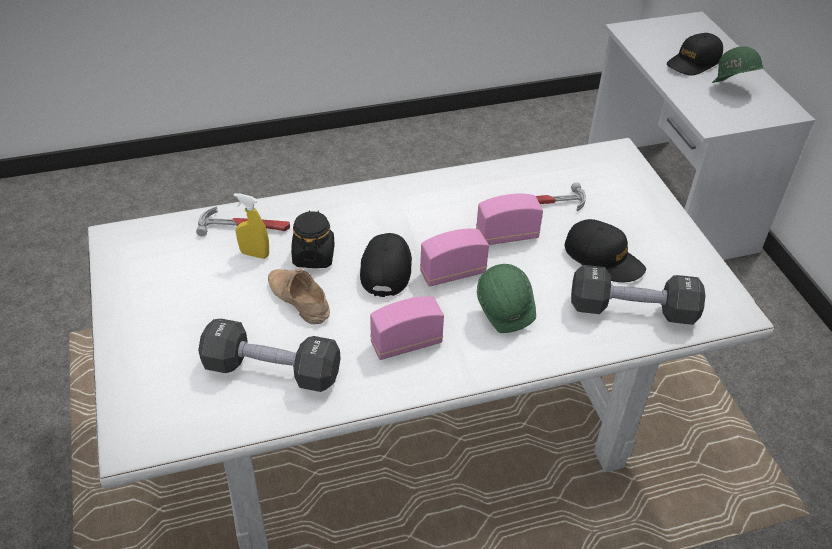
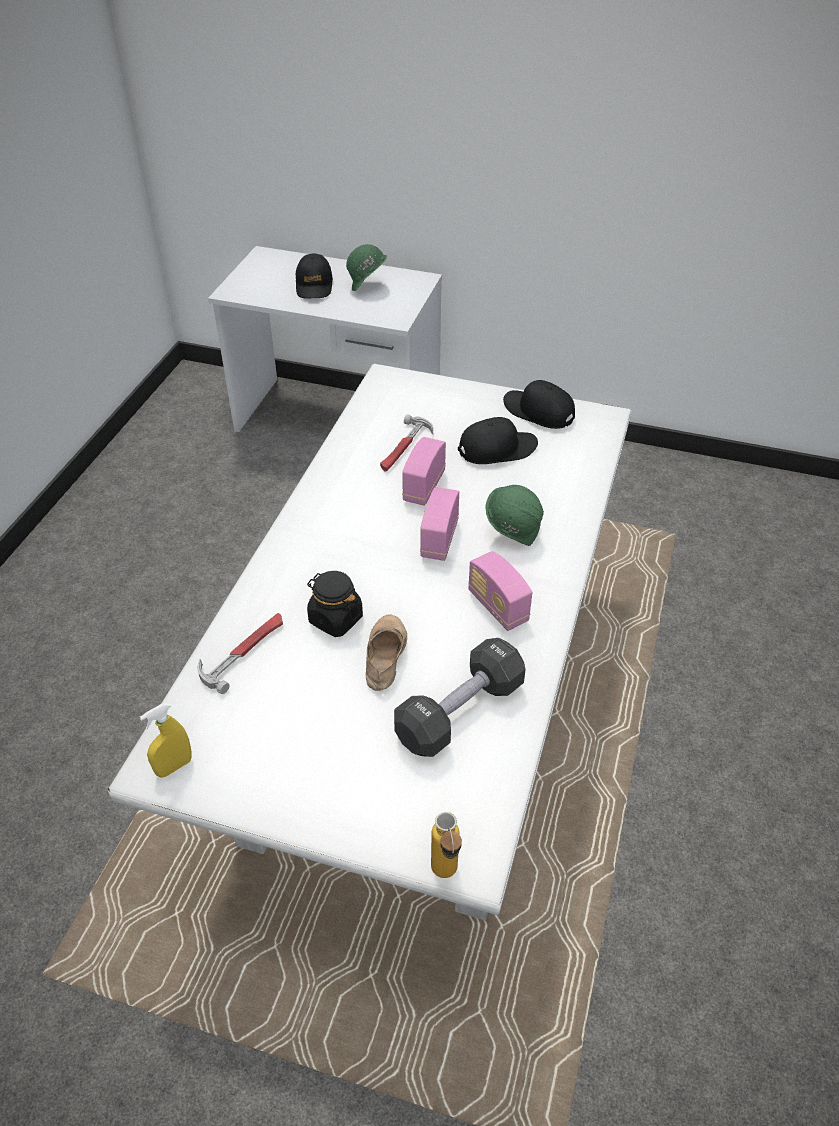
camera: 55 degrees left, 0 degrees up
(107, 433) = (446, 877): none -> bottle
(254, 254) = (292, 661): yellow spray bottle -> yellow spray bottle (174, 767)
(297, 299) = (383, 655): beige shoe -> beige shoe turned 105 degrees clockwise
(386, 267) = (395, 577): black cap -> black cap (538, 411)
(406, 343) = (497, 607): radio -> radio turned 45 degrees counterclockwise
(632, 310) = (563, 464): black dumbbell -> none

